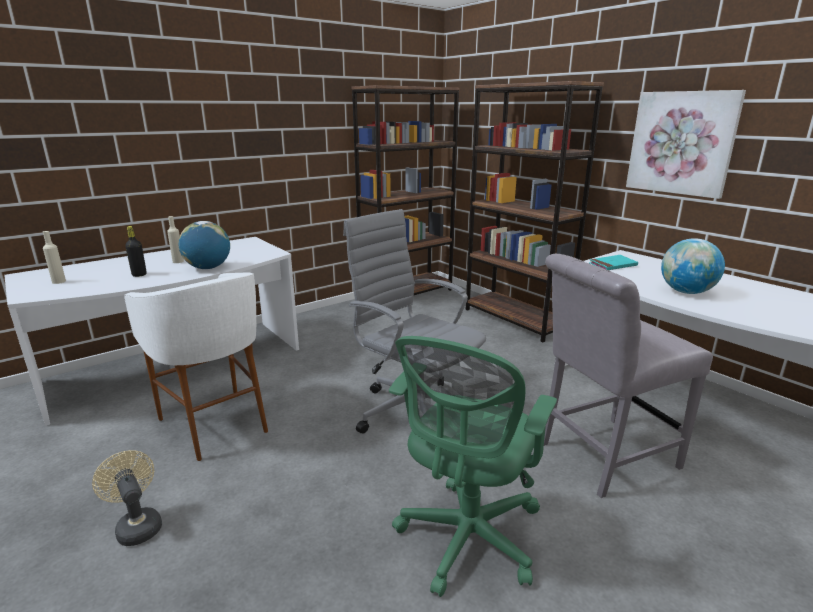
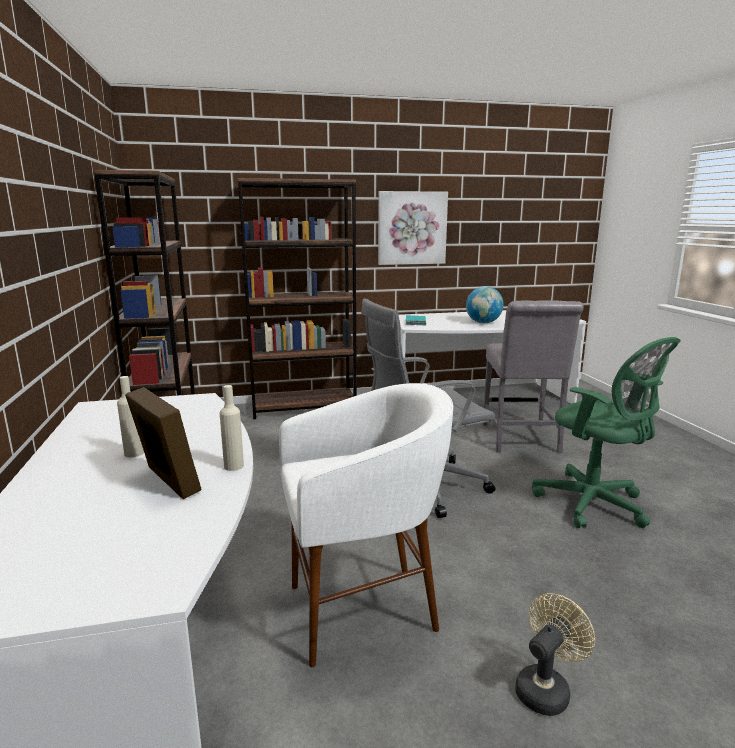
camera: 65 degrees left, 5 degrees down
(59, 281) = (89, 559): beige bottle -> beige bottle (234, 466)
(137, 525) = (546, 688): beige fan -> beige fan turned 150 degrees clockwise
(139, 274) = (167, 482): black bottle -> picture frame
(208, 268) = (209, 436): globe -> none

